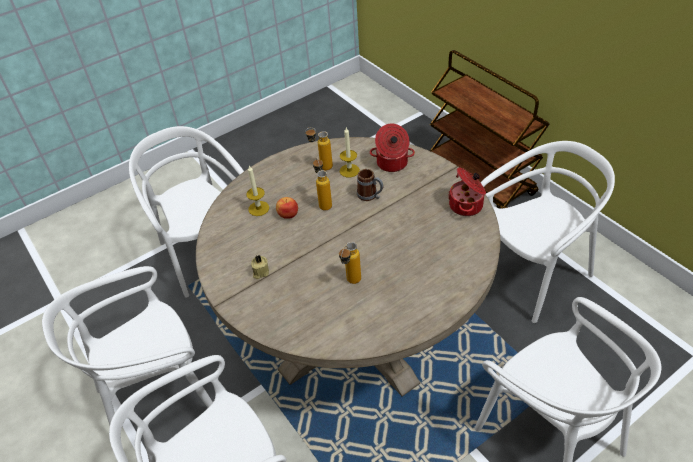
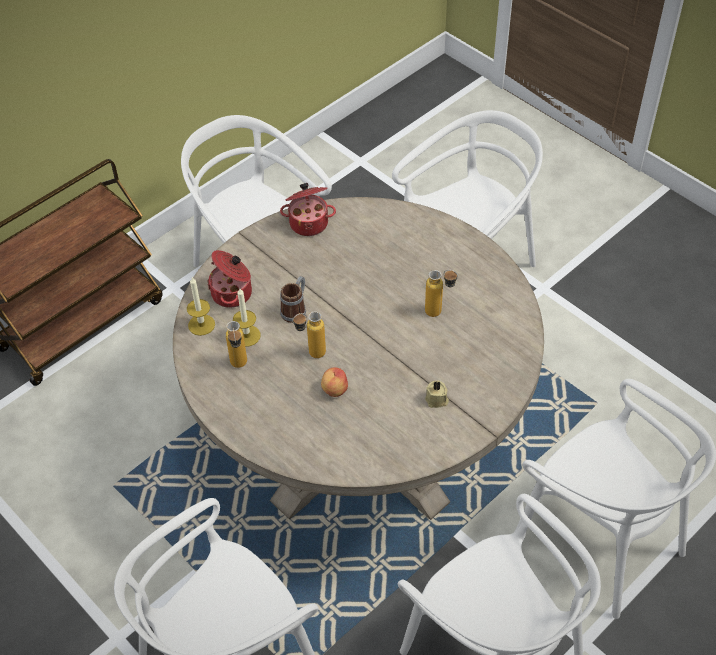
camera: 100 degrees left, 5 degrees up
(258, 208) = (325, 424): candle -> candle (201, 325)

